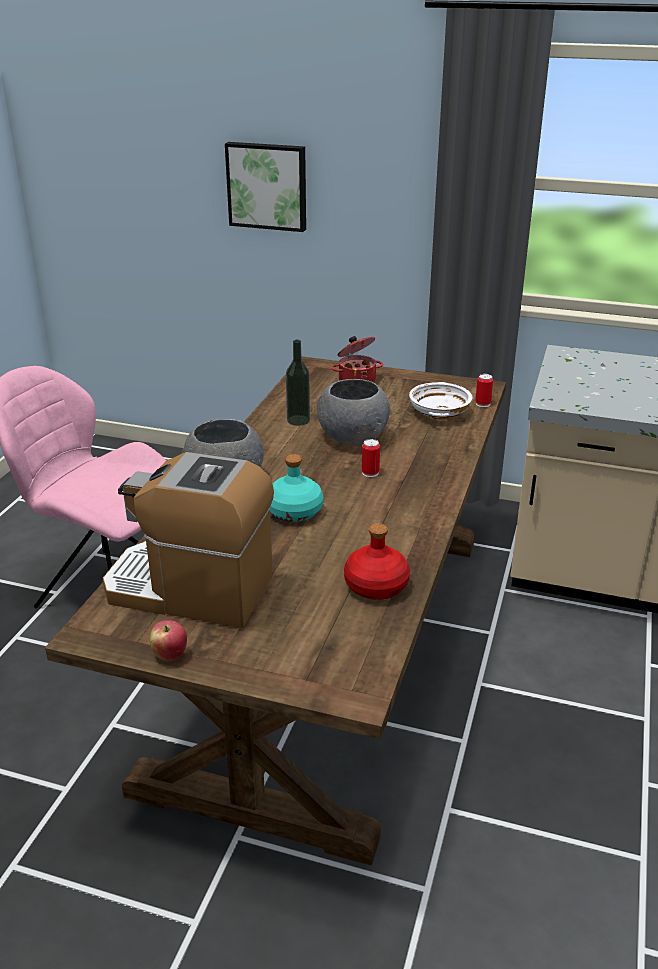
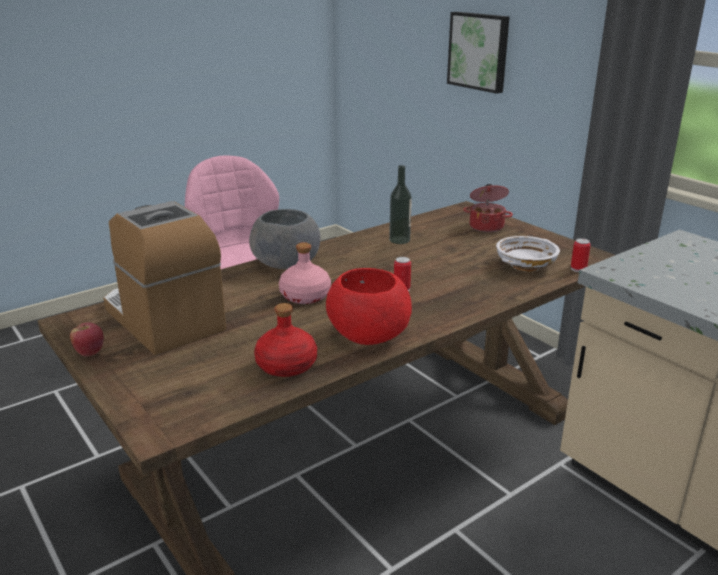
camera: 35 degrees right, 5 degrees down
(294, 512) = (304, 296): turquoise bottle -> pink bottle
(352, 437) = (425, 261): grey bowl -> none
(404, 529) = (369, 335): none -> red bowl

